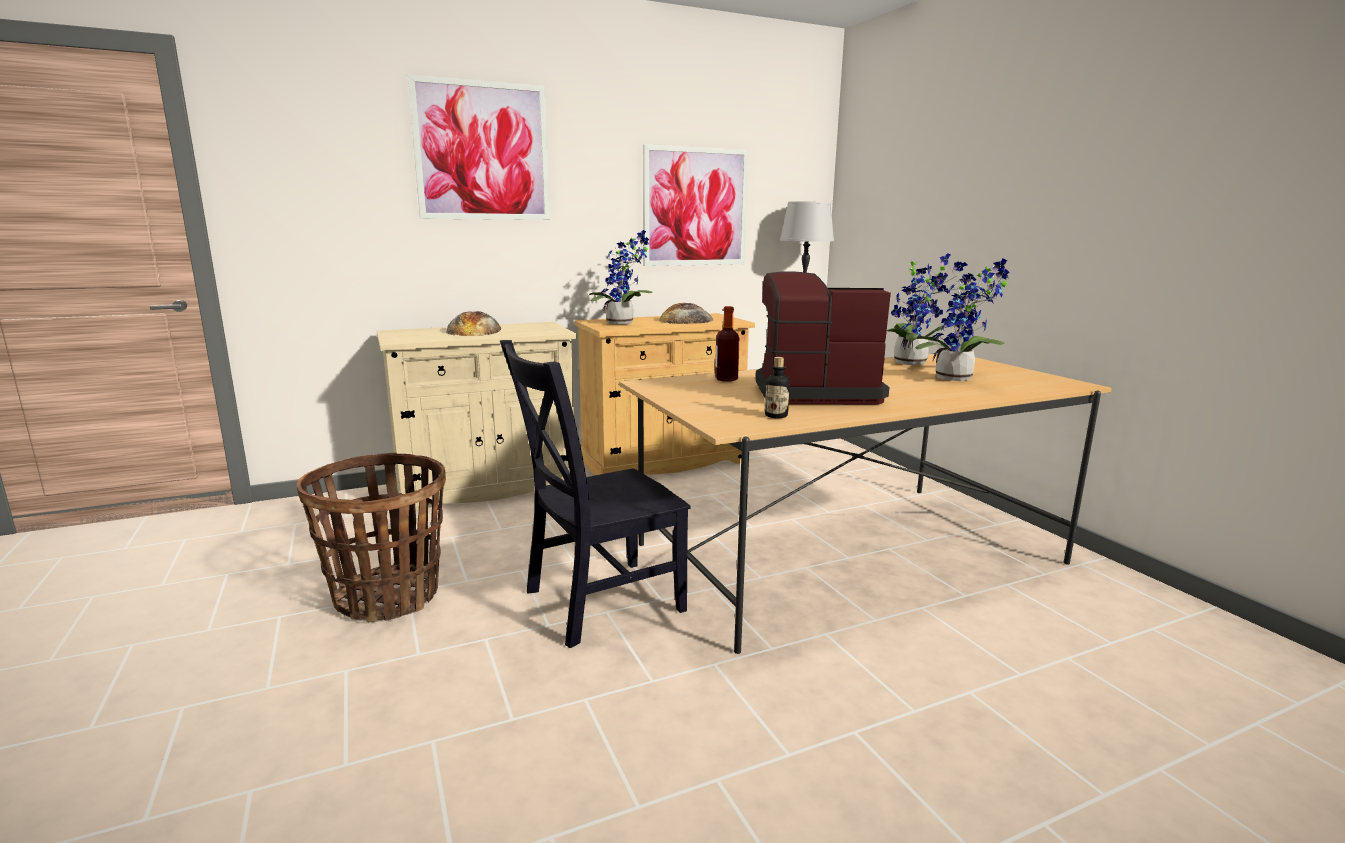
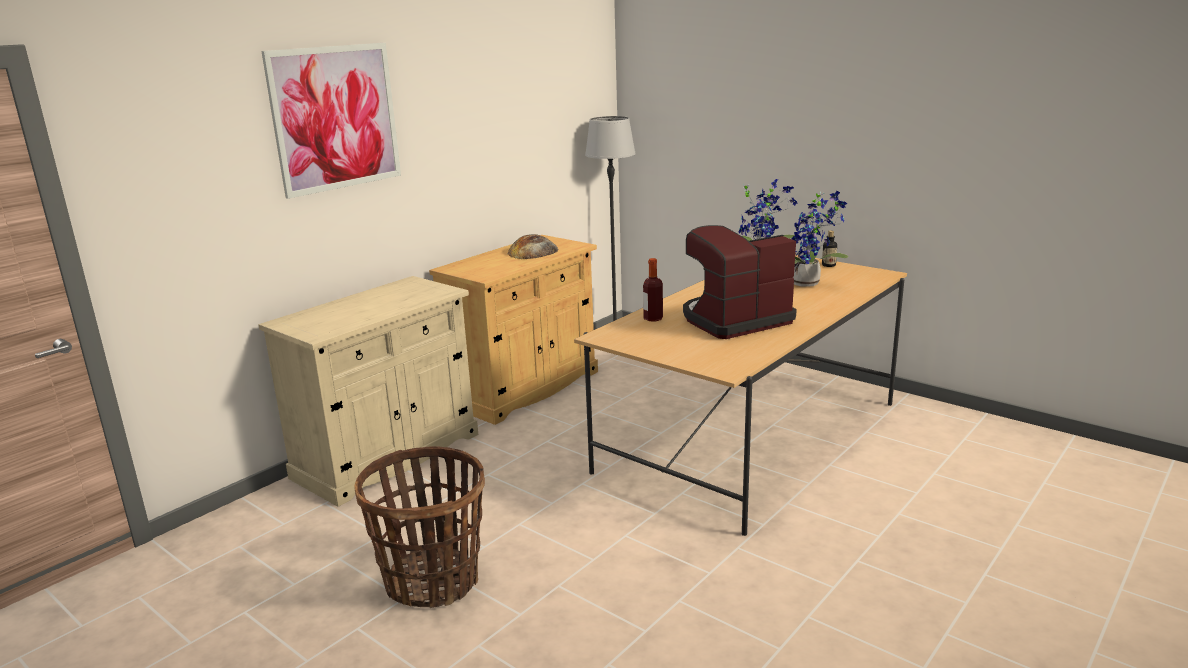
camera: 25 degrees left, 5 degrees up
(474, 330) = (364, 305): bread -> none
(597, 602) = (610, 530): black chair -> none
(623, 323) = (486, 267): potted plant -> none
(695, 207) = (516, 137): picture -> none
(776, 415) = (741, 351): bottle -> bottle (828, 265)

